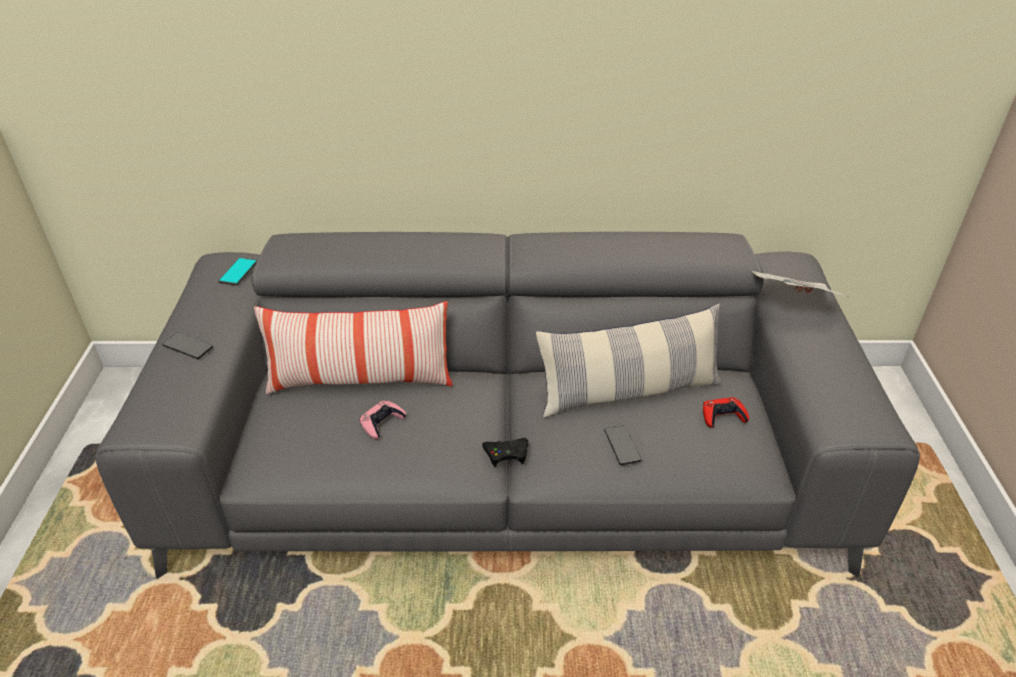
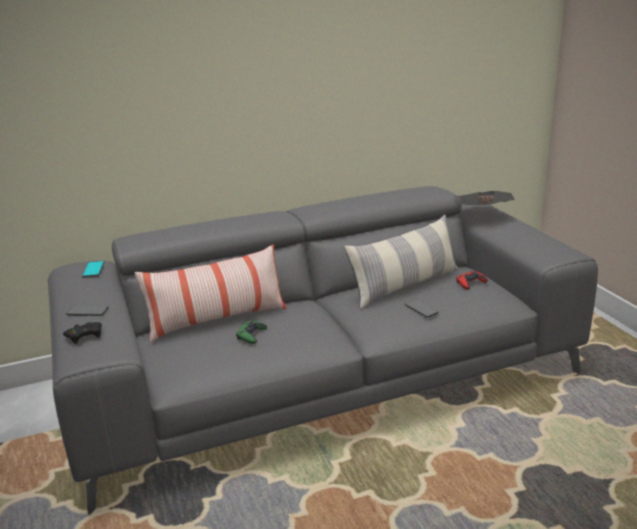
camera: 20 degrees left, 15 degrees down
(382, 422) = (251, 335): pink game controller -> green game controller
(506, 454) = (349, 331): black game controller -> black game controller (85, 336)

